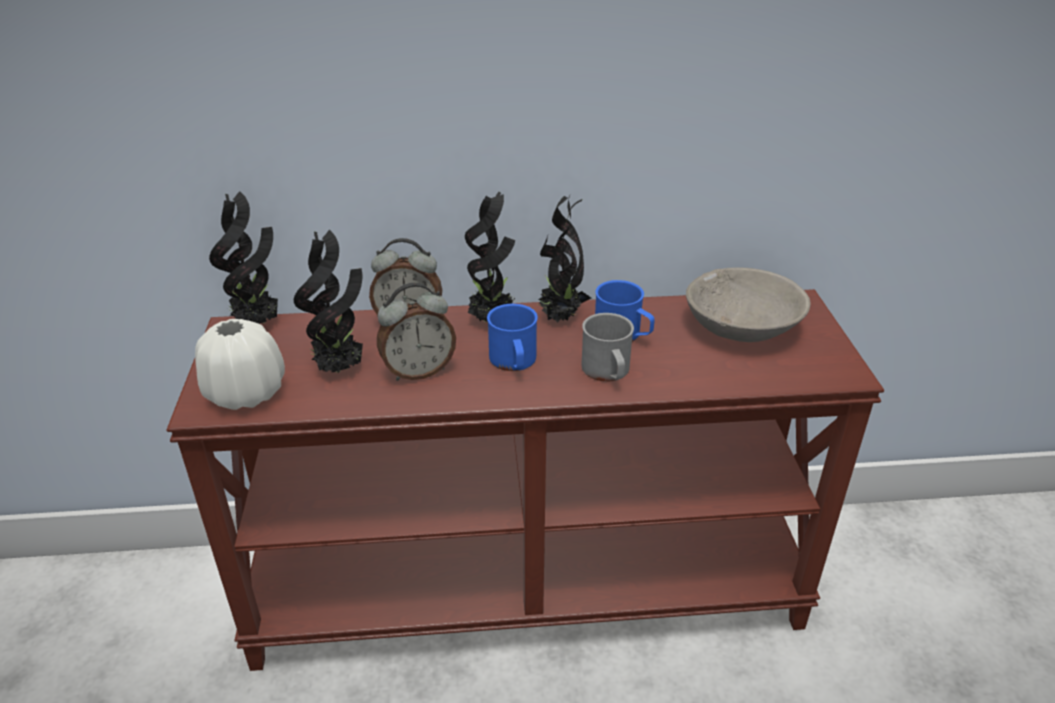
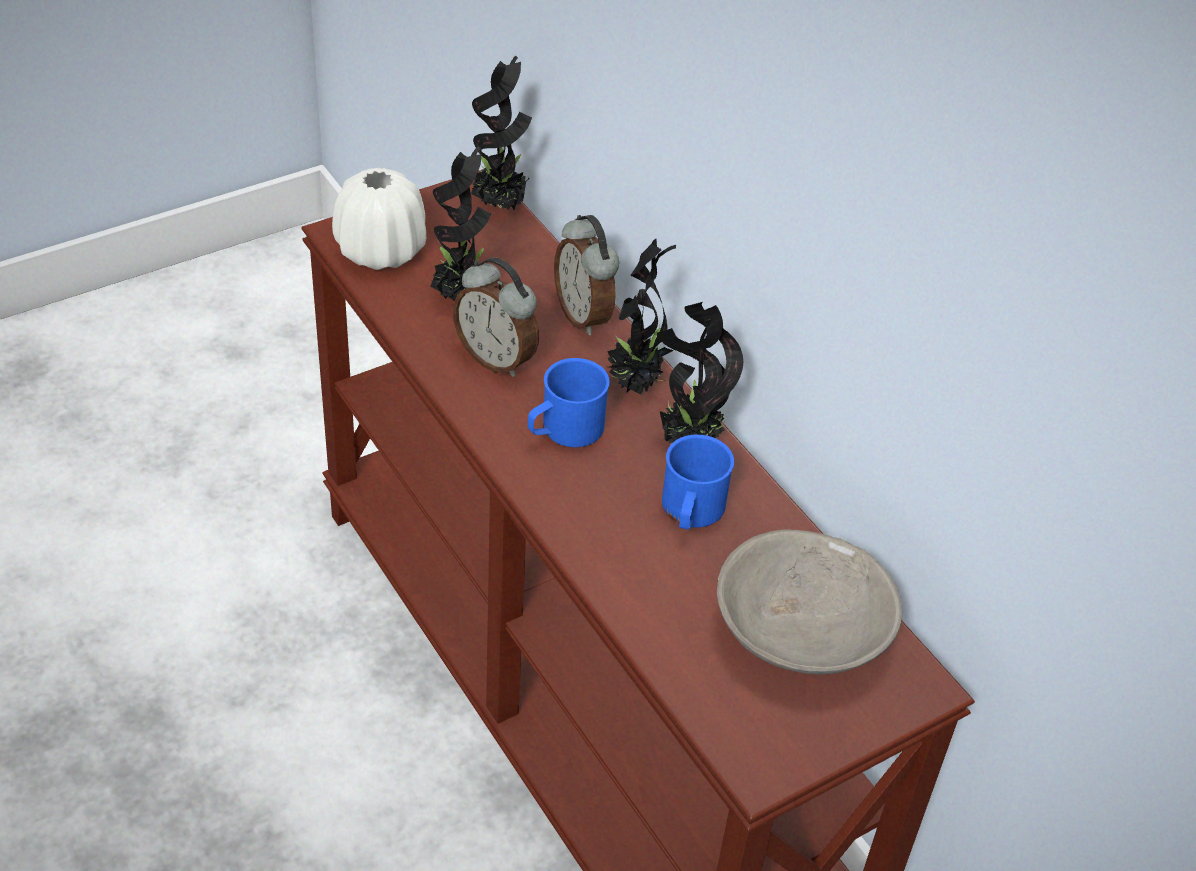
camera: 60 degrees right, 10 degrees up
(608, 372) = (599, 519): grey mug -> none

